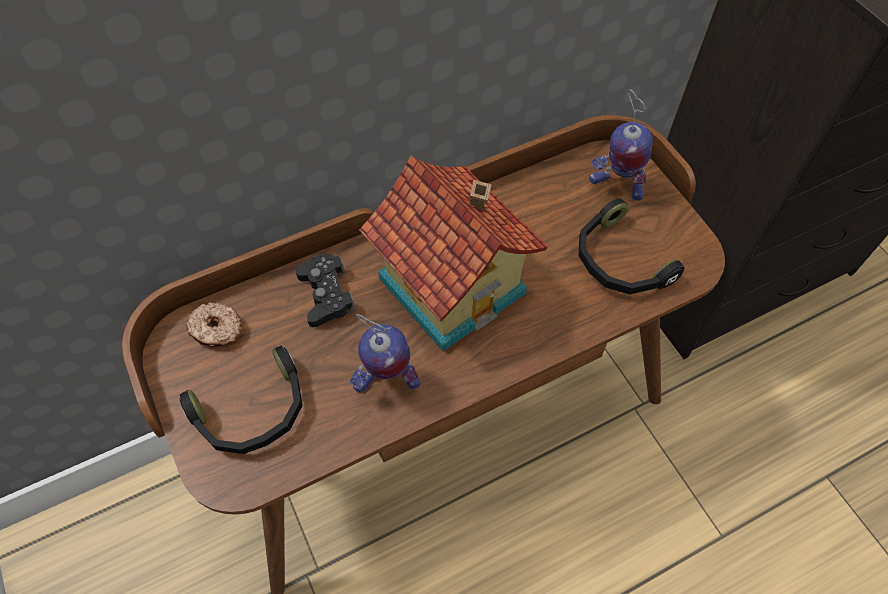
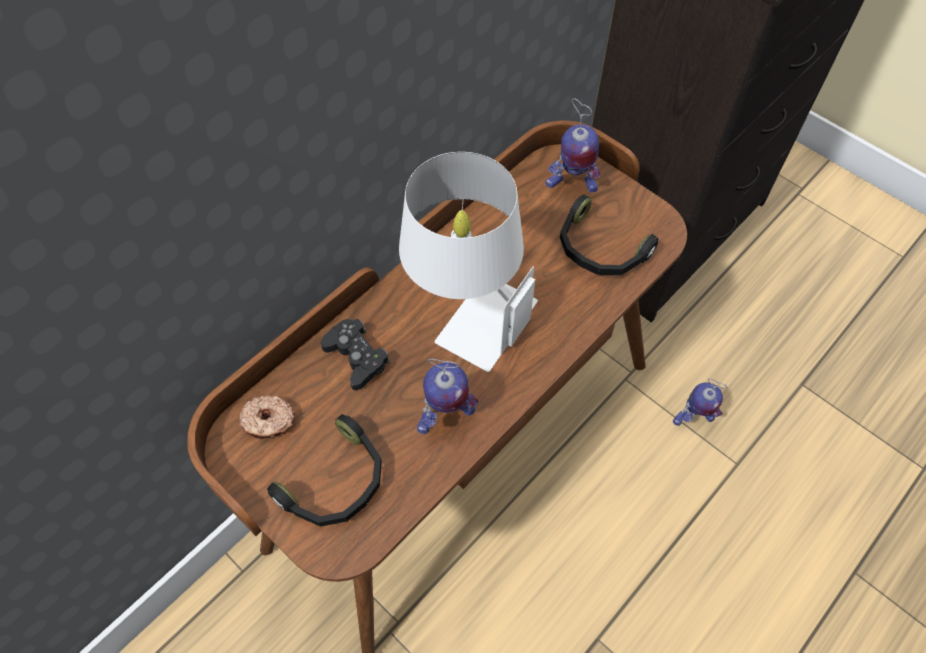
camera: 20 degrees left, 0 degrees up
(454, 283) = (467, 311): toy house -> white table lamp
(691, 471) = (692, 418): none -> toy robot

